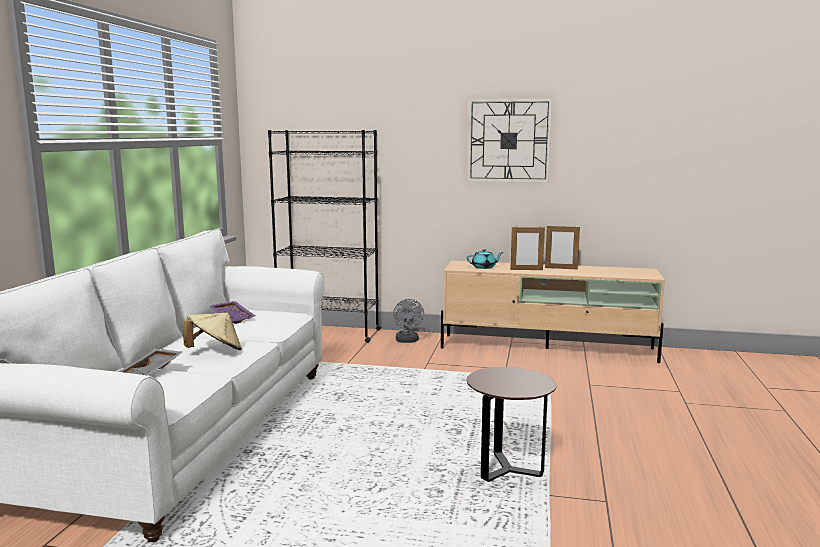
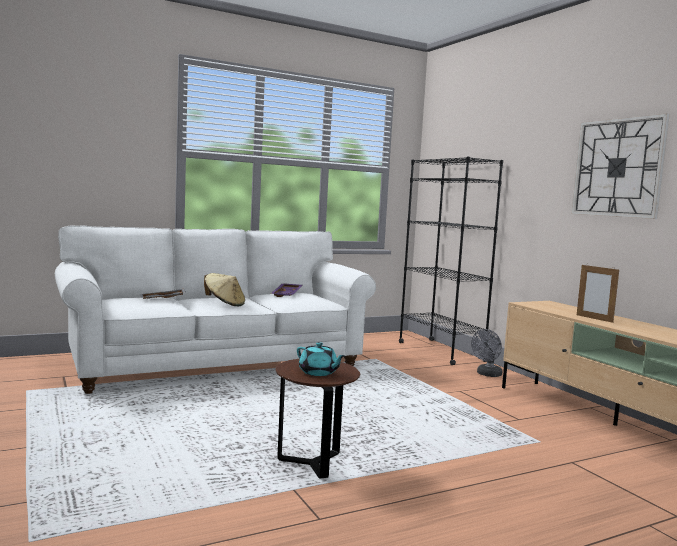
camera: 50 degrees right, 5 degrees down
(484, 267) = (557, 309): turquoise teapot -> turquoise teapot (318, 372)
(561, 268) = (642, 326): picture frame -> none

